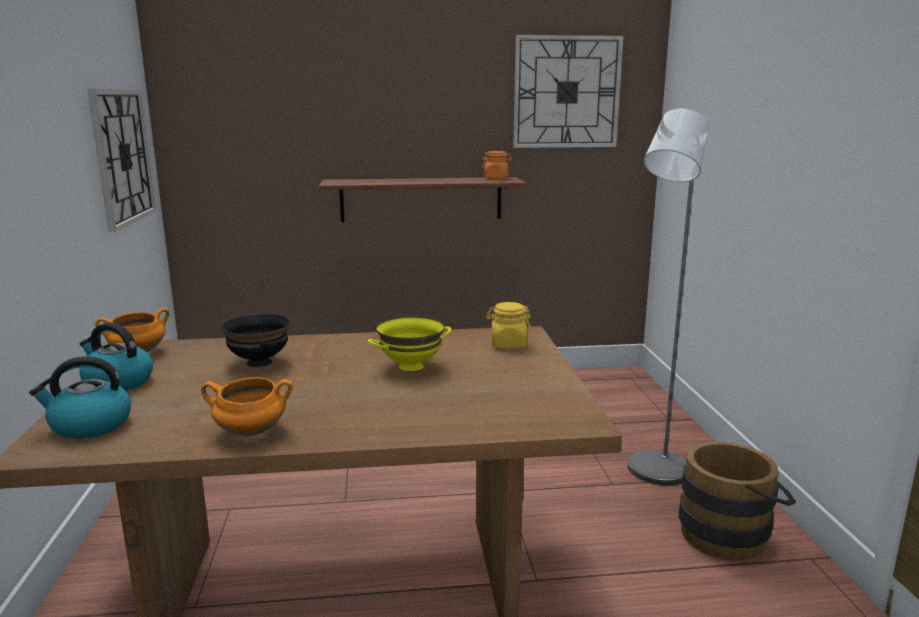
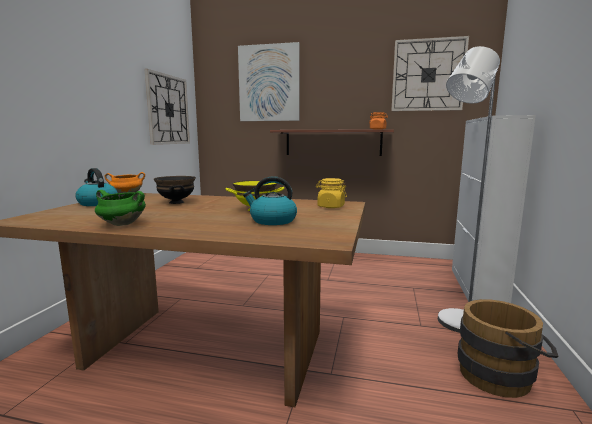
camera: 20 degrees right, 5 degrees down
(89, 425) = (54, 215): kettle -> kettle (272, 221)
(250, 432) = (121, 224): orange cooking pot -> green cooking pot
(301, 96) = (269, 83): none -> picture
(656, 412) = (476, 288): none -> white cabinet

